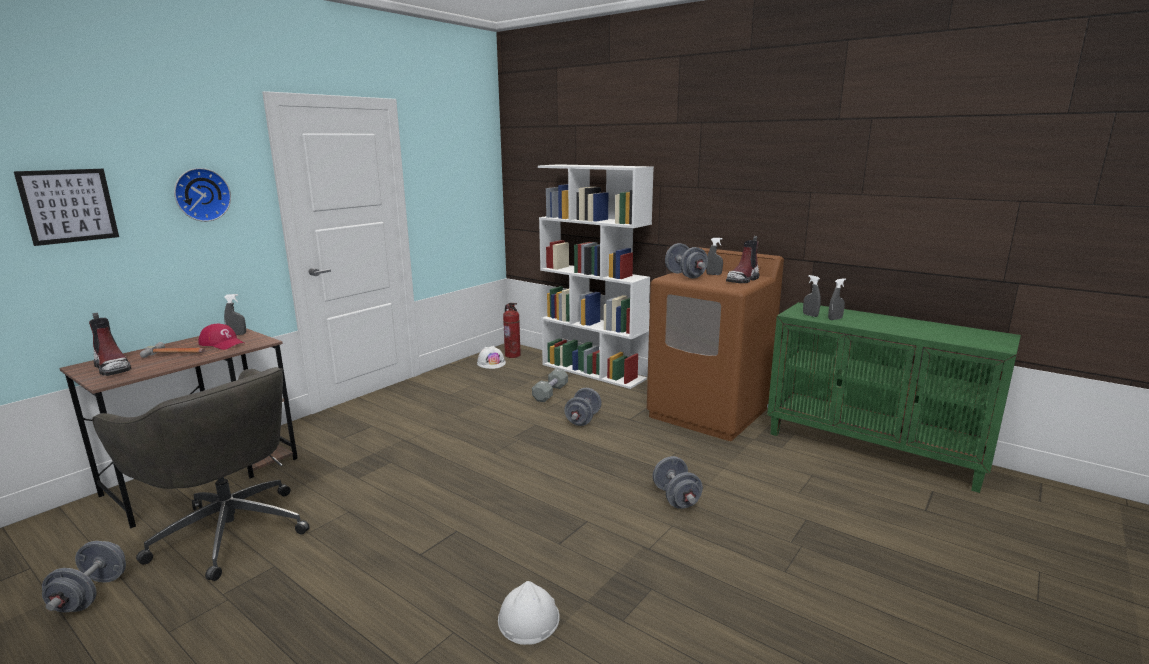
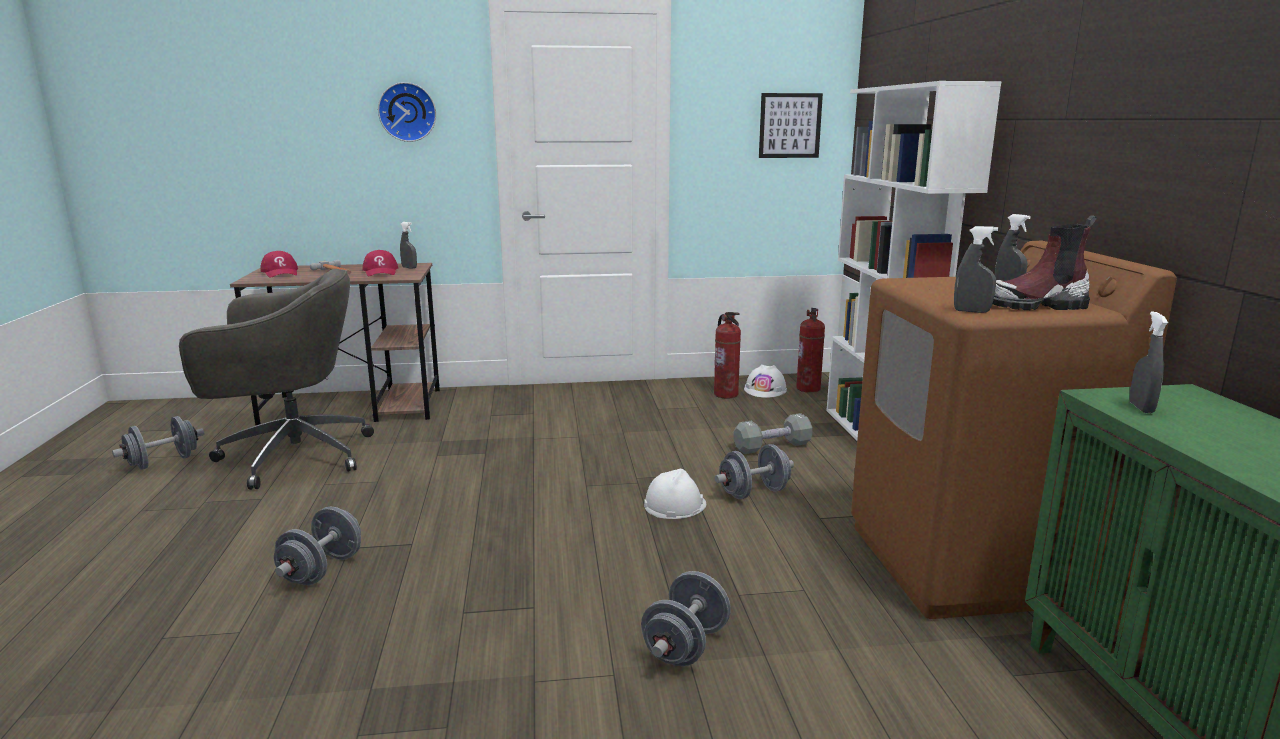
camera: 45 degrees right, 0 degrees up
(69, 206) = (286, 114): picture -> picture (790, 125)
(113, 368) = (281, 273): boot -> red cap
(229, 530) = (291, 456): grey office chair -> grey office chair turned 90 degrees counterclockwise
(474, 372) = (726, 394): none -> fire extinguisher
(528, 619) = (300, 665): white hard hat -> white hard hat (674, 504)
(685, 275) = (947, 283): grey dumbbell -> grey dumbbell (322, 570)
(835, 319) = (1186, 428): grey spray bottle -> grey spray bottle (971, 311)

